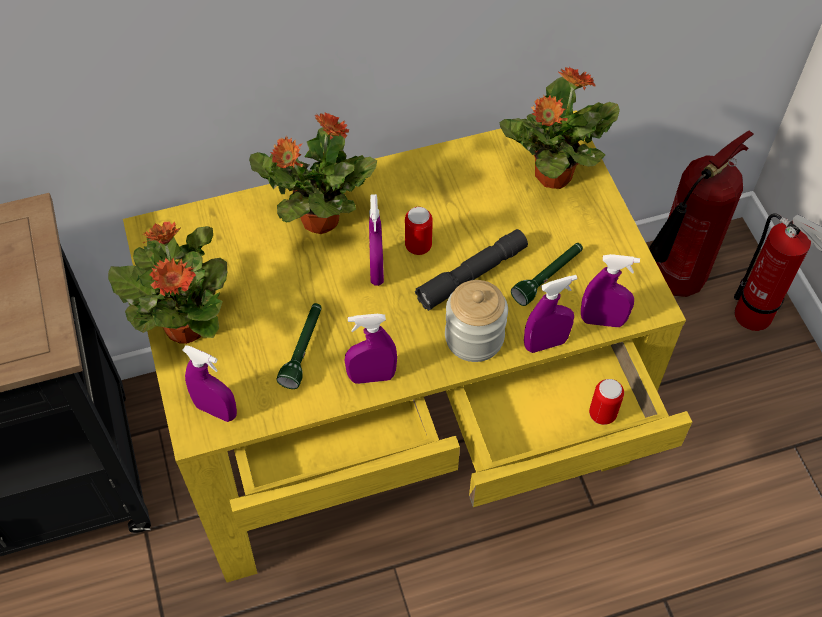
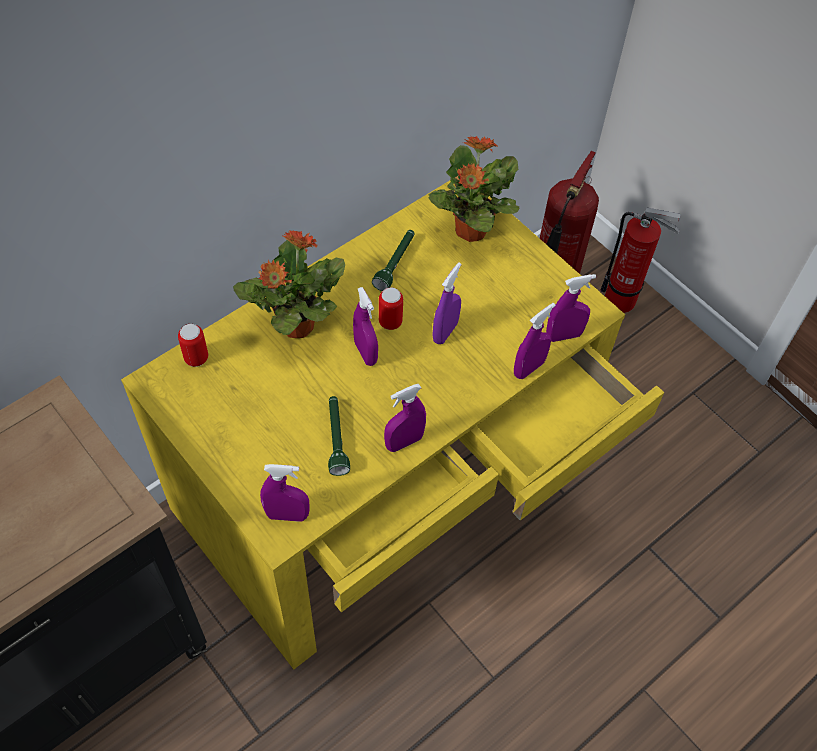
camera: 25 degrees left, 0 degrees up
(186, 325) = (225, 452): potted plant -> none
(472, 275) = (445, 332): grey flashlight -> purple spray bottle
(474, 337) = (471, 382): jar -> none
(548, 277) = (506, 314): green flashlight -> green flashlight (395, 264)
(602, 414) = (586, 411): can -> can (196, 358)

